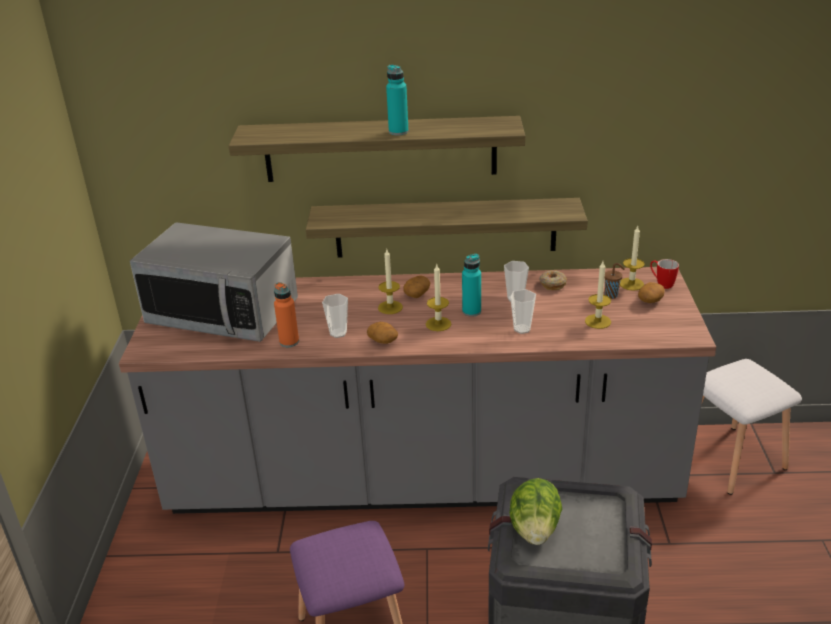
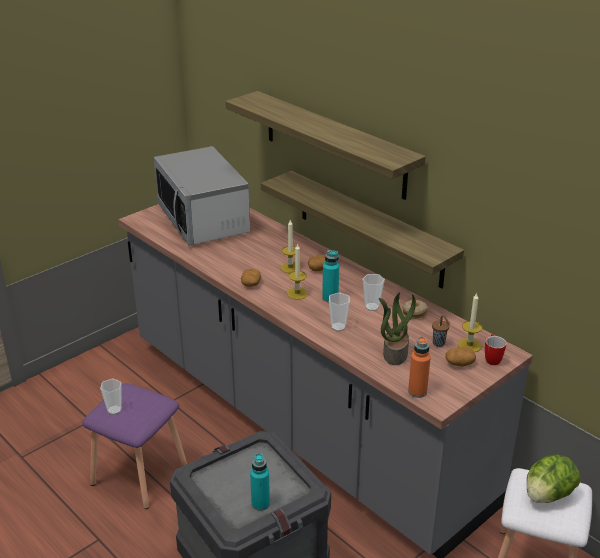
camera: 45 degrees right, 0 degrees up
(289, 342) = (205, 255): orange bottle -> orange bottle (417, 391)
(338, 333) = (236, 265): cup -> cup (114, 410)
(398, 132) = (326, 132): turquoise bottle -> turquoise bottle (260, 503)
(535, 529) = (232, 468): lettuce -> lettuce (548, 495)
(598, 321) = (394, 353): candle -> potted plant

